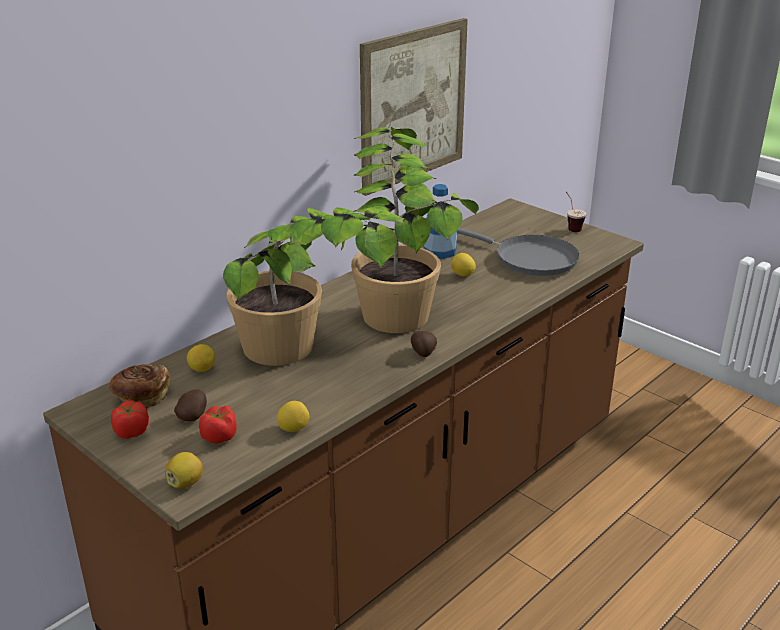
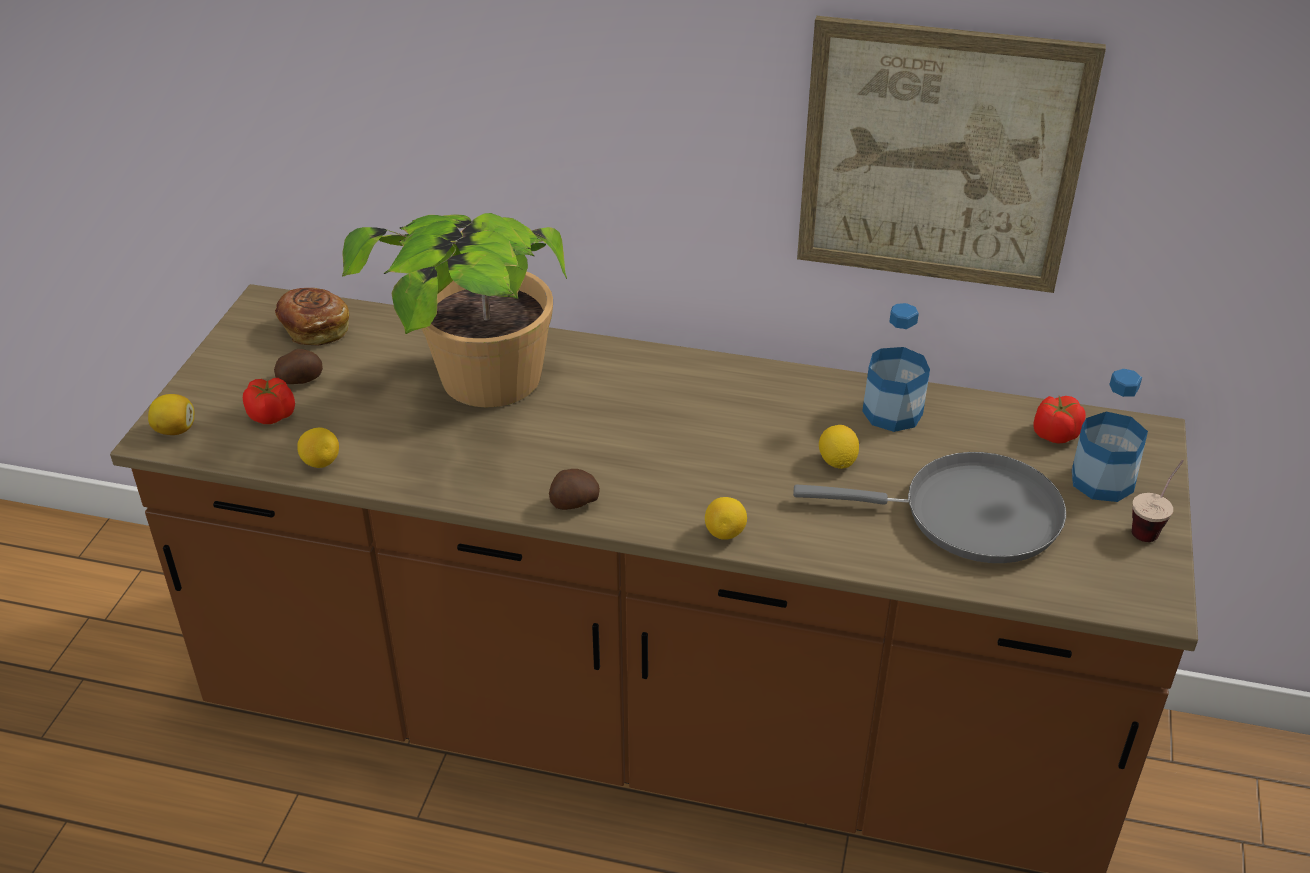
camera: 60 degrees right, 10 degrees up
(131, 432) = (246, 353): tomato -> tomato (1055, 434)
(202, 369) = (400, 344): lemon -> lemon (725, 533)
(398, 299) = (702, 427): potted plant -> none
(530, 259) = (969, 515): grey frying pan -> grey frying pan turned 90 degrees counterclockwise
(534, 226) = (1102, 481): none -> bottle

